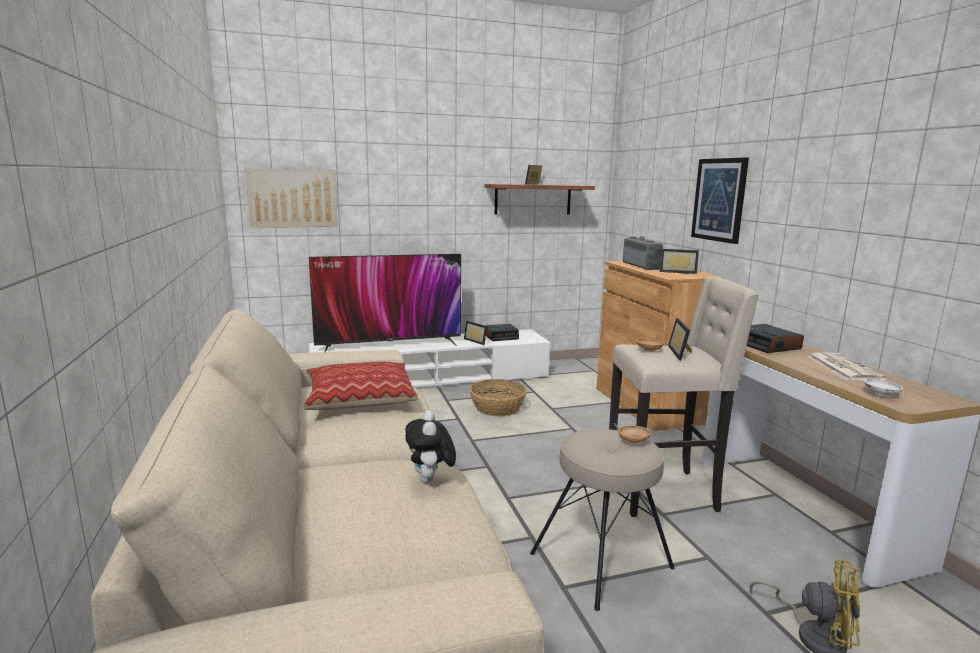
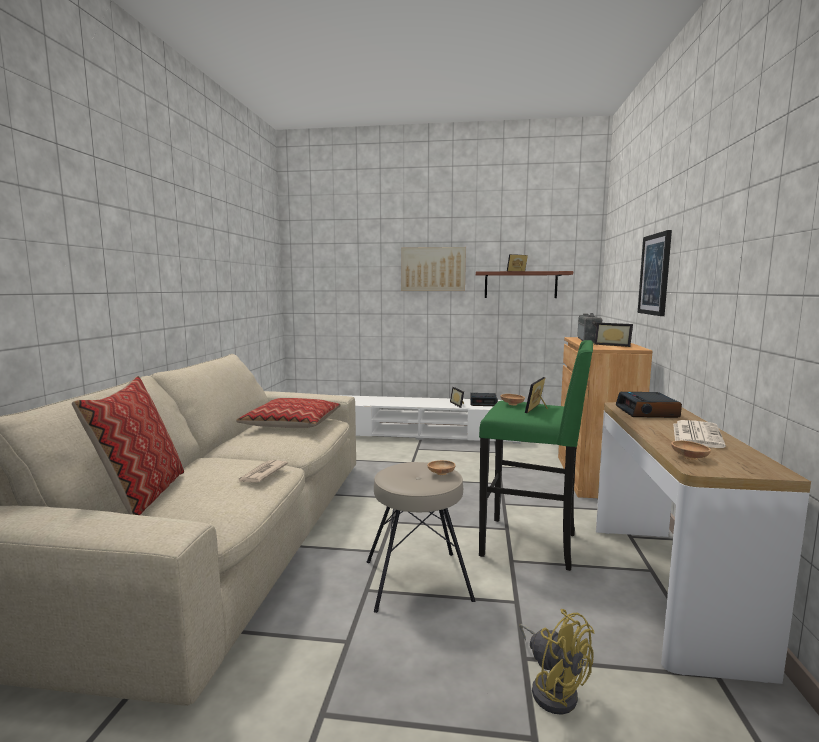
camera: 25 degrees right, 5 degrees down
(293, 198) = (326, 285): picture -> picture (433, 269)
(309, 548) = (141, 495): none -> pillow
(389, 345) = (387, 401): television -> none
(430, 480) = (262, 474): plush toy -> newspaper
(497, 408) = (451, 460): basket -> none
(663, 492) = (531, 544): beige stool -> green stool
(881, 395) = (689, 458): white bowl -> brown bowl

